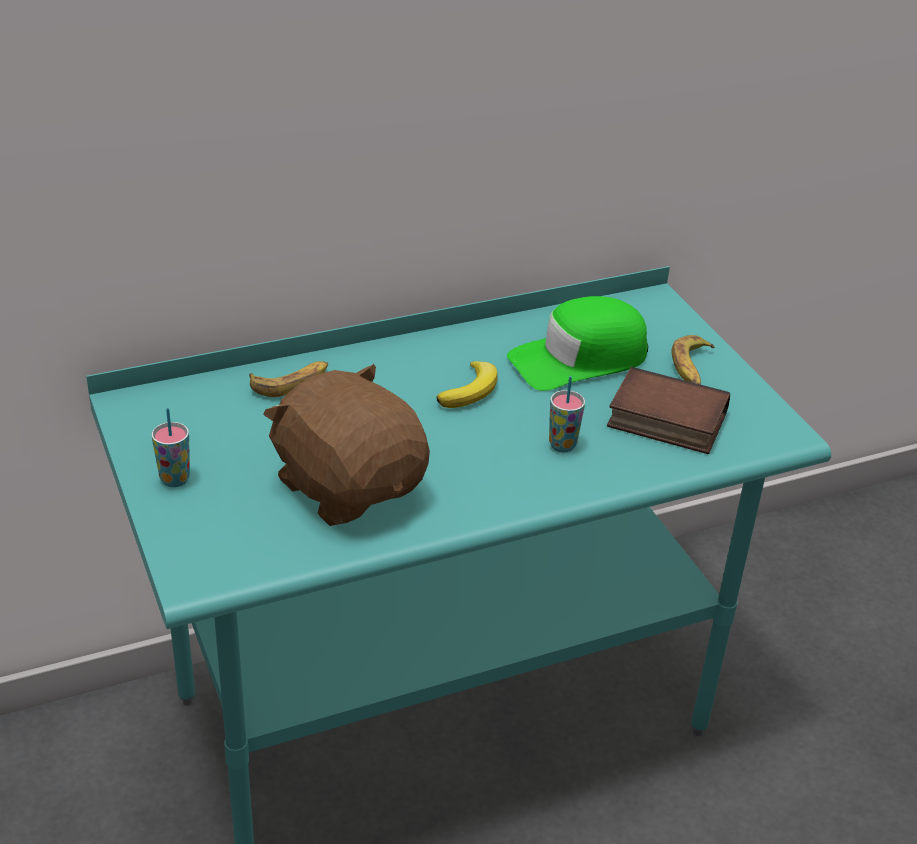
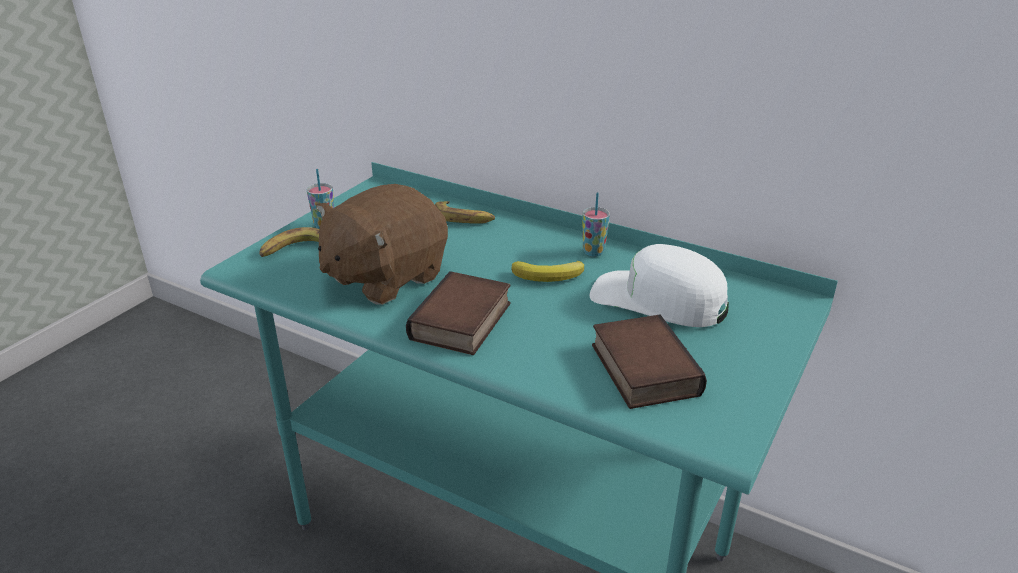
camera: 55 degrees right, 5 degrees down
(349, 486) = (384, 277): brown plush toy -> brown plush toy turned 150 degrees counterclockwise
(493, 476) = (463, 323): none -> book
(562, 445) = (540, 336): cup -> cup (593, 252)
(579, 359) = (658, 300): green cap -> white cap
(692, 368) = (736, 354): banana -> banana (294, 250)

